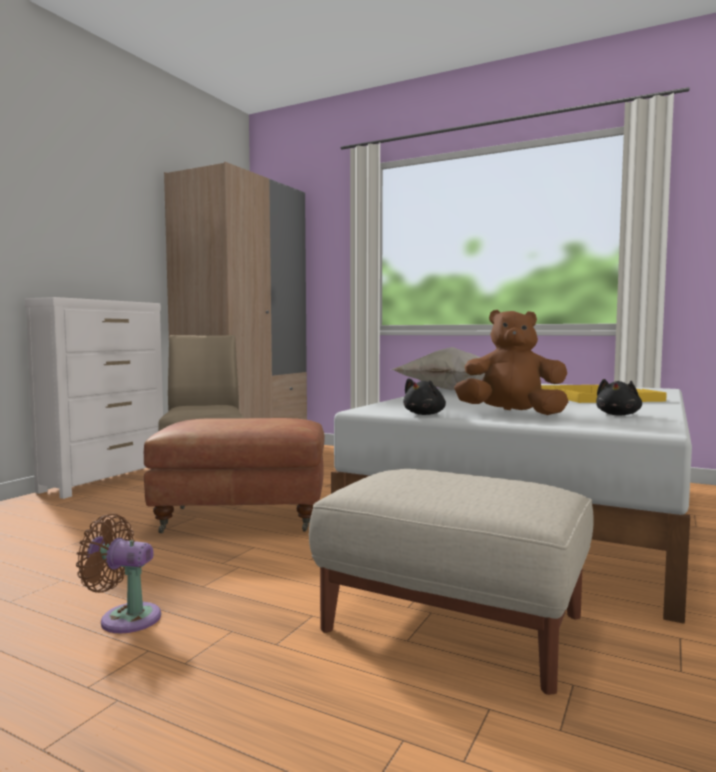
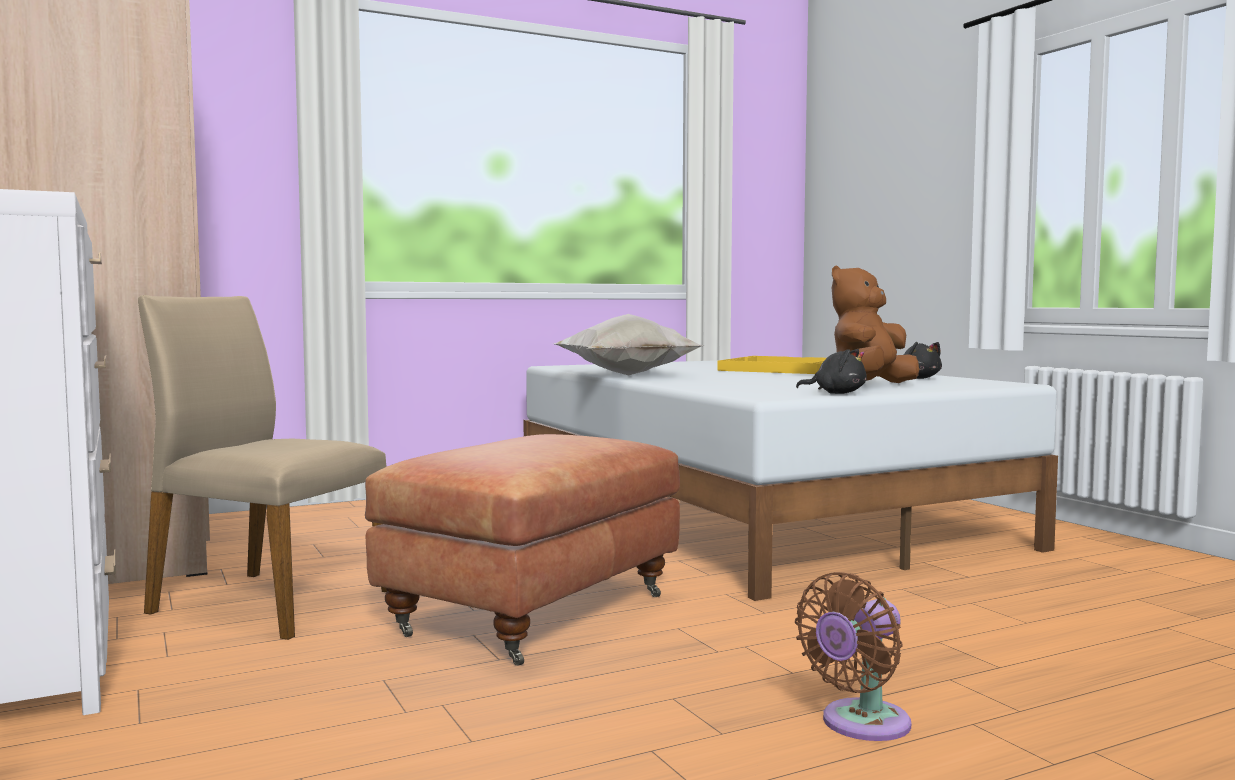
camera: 55 degrees left, 0 degrees up
(425, 414) = (836, 393): black plush toy -> black plush toy turned 45 degrees counterclockwise
(454, 623) = (1002, 601): beige ottoman -> none

